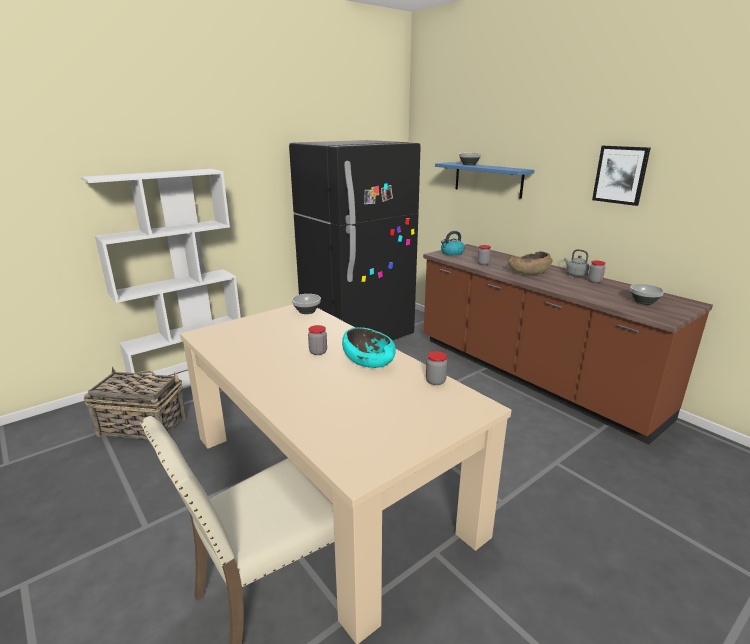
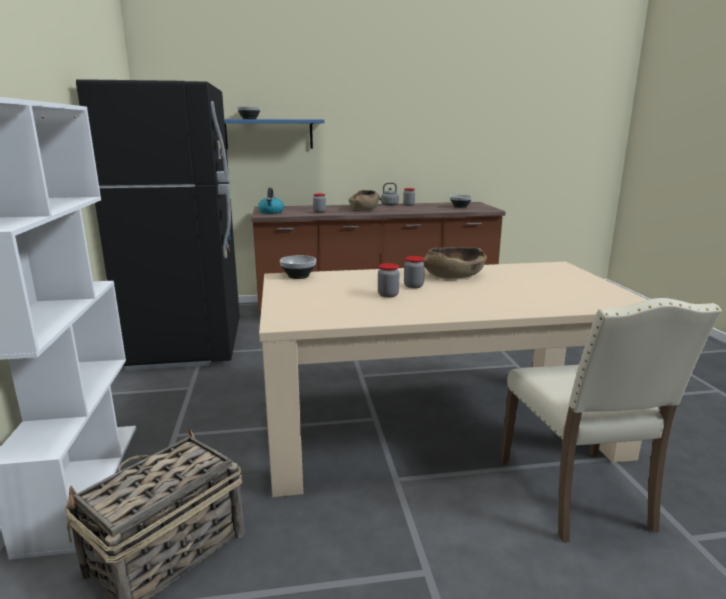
camera: 60 degrees left, 5 degrees down
(368, 361) = (453, 275): turquoise bowl -> brown bowl
(435, 381) = (510, 267): jar -> jar (388, 295)
(620, 175) = (401, 118): picture -> none

